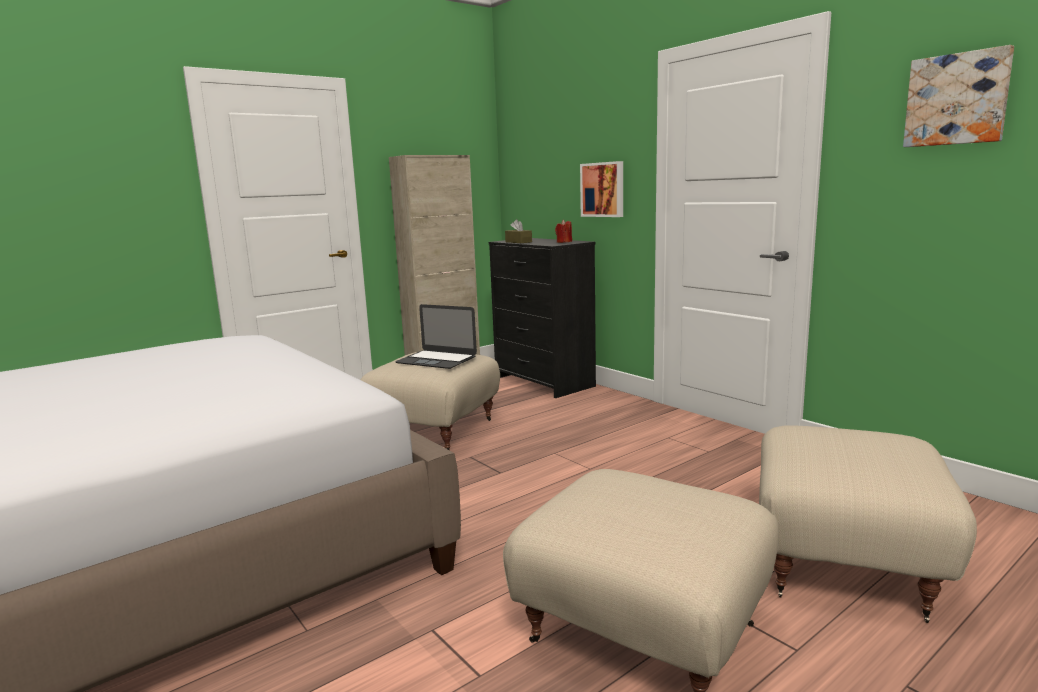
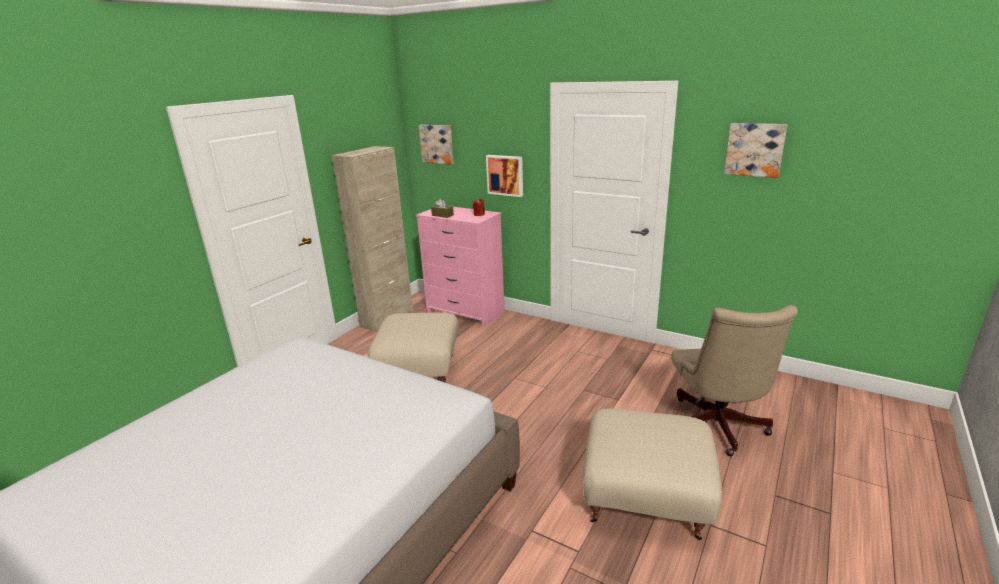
camera: 20 degrees left, 10 degrees up
(436, 359) = (419, 325): laptop -> none
(530, 158) = (437, 144): none -> picture
(543, 382) = (465, 312): black dresser -> pink dresser
(843, 564) = (717, 428): beige ottoman -> beige office chair

